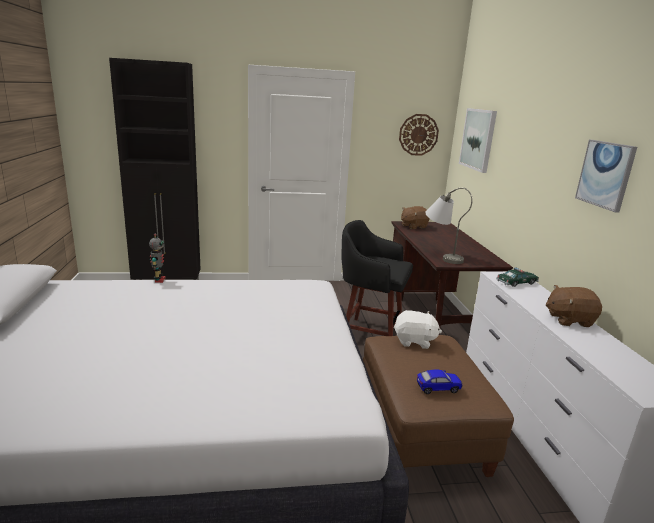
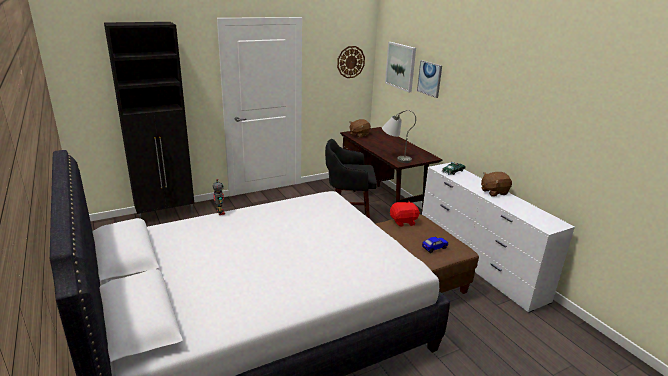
camera: 20 degrees left, 5 degrees up
(414, 341) = (403, 222): white plush toy -> red plush toy
(605, 174) = (505, 101): picture -> picture (430, 78)

